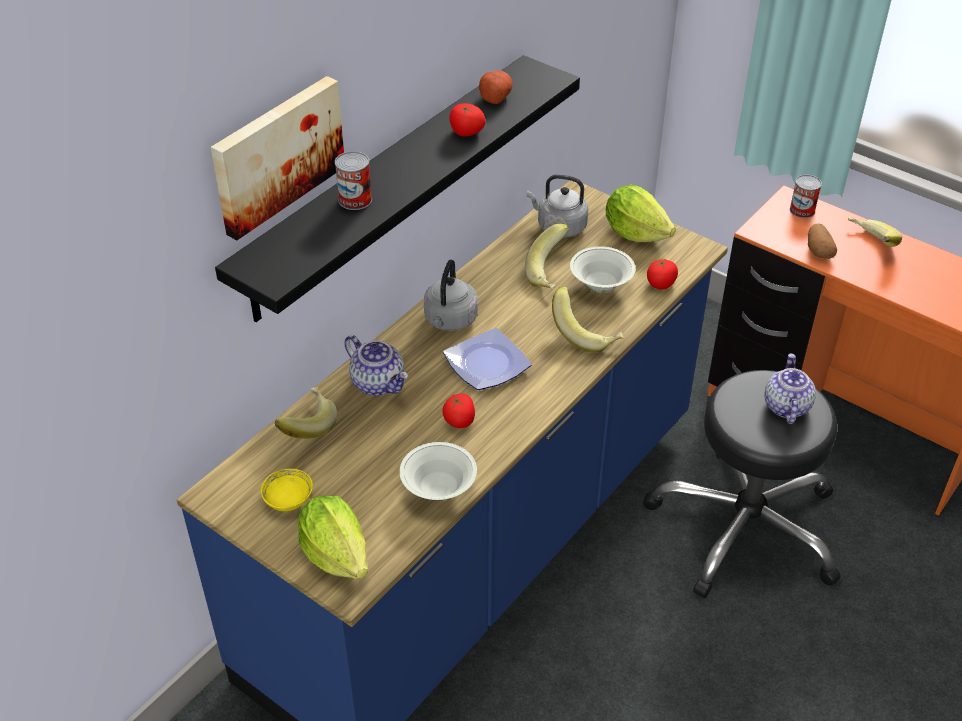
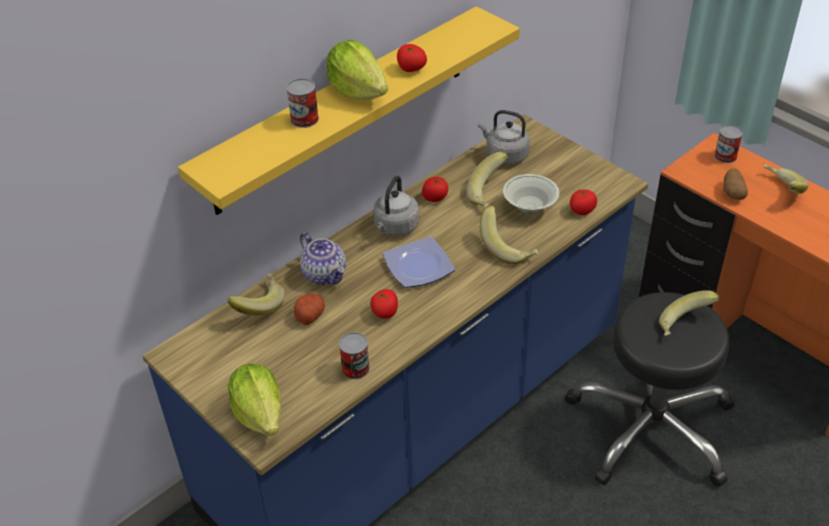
camera: 10 degrees right, 0 degrees up
(276, 154) = (235, 77): picture -> none
(288, 499) = (231, 364): yellow bowl -> none
(387, 185) = (343, 109): black shelf -> yellow shelf
(439, 490) = (355, 368): white bowl -> can
(489, 282) = (435, 197): none -> tomato
(495, 96) = (443, 40): potato -> potato (310, 315)
(635, 233) = (570, 165): lettuce -> lettuce (358, 91)
(785, 406) = (685, 325): teapot -> banana

